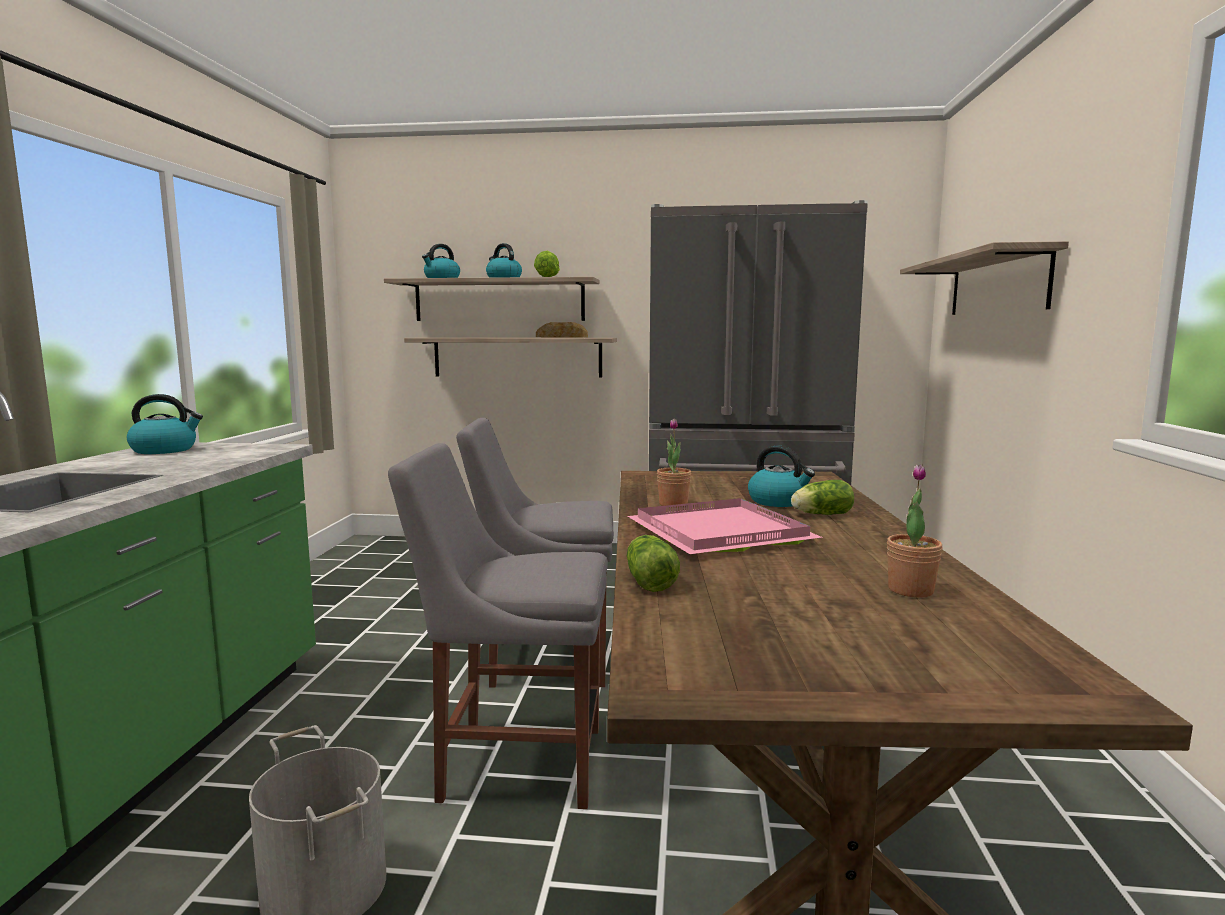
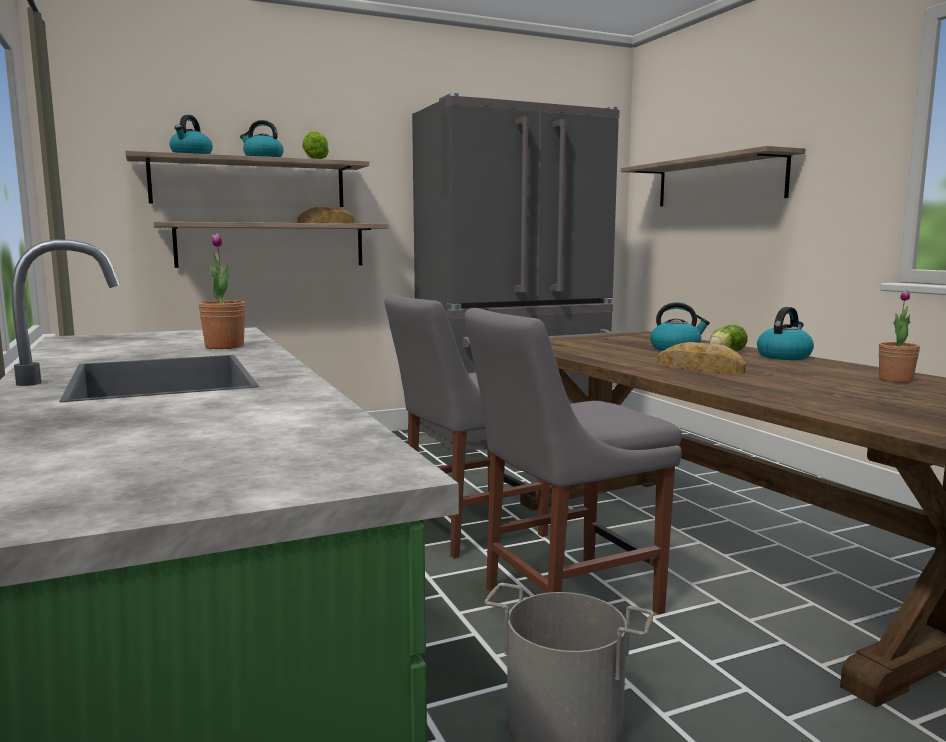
camera: 30 degrees left, 0 degrees up
(165, 450) = (104, 341): kettle -> kettle (784, 356)
(649, 581) = (755, 395): lettuce -> none
(673, 504) = (614, 357): potted plant -> potted plant (224, 346)
(715, 532) = (699, 368): pink tray -> bread

